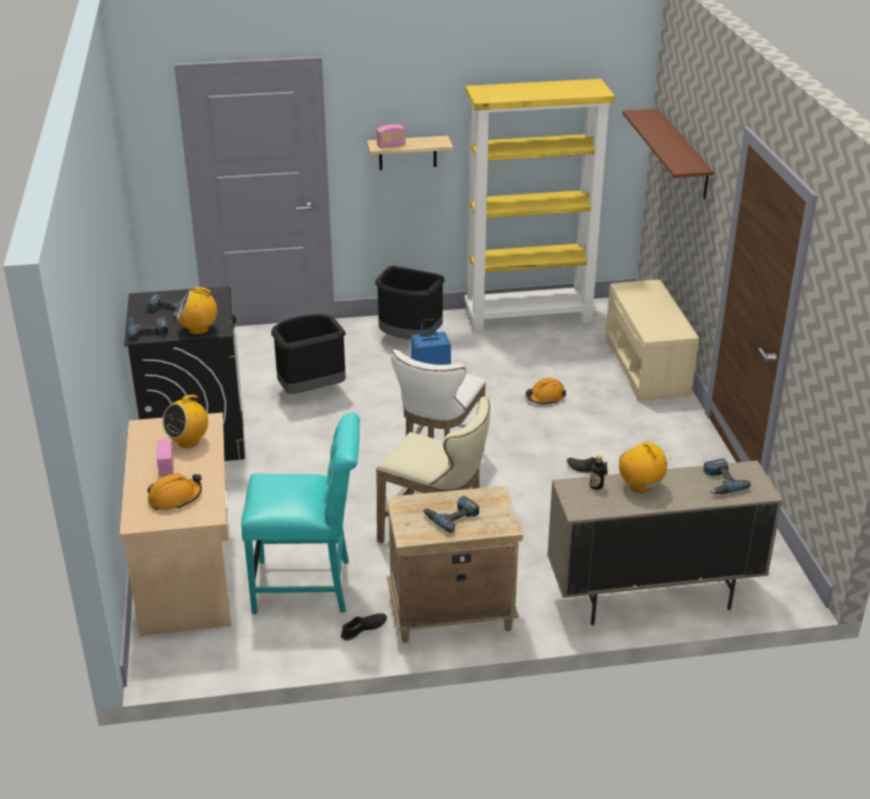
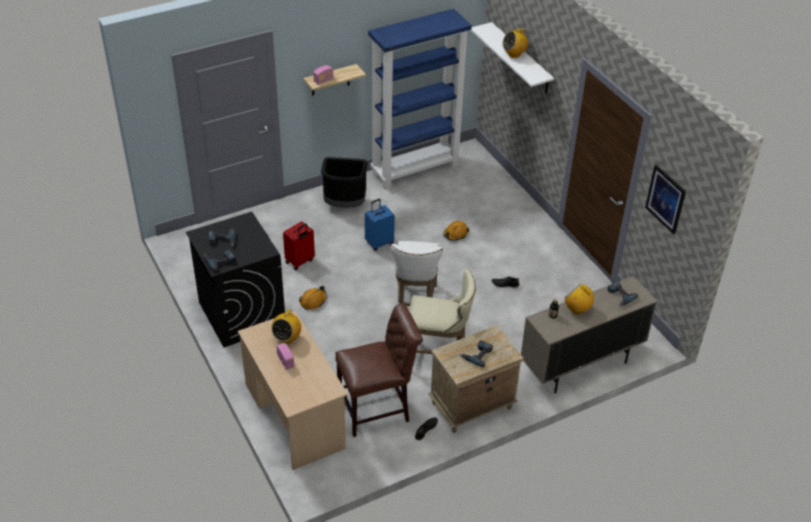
camera: 20 degrees left, 10 degrees up
(175, 498) = (305, 383): orange hard hat -> orange hard hat (313, 301)
(199, 329) = (254, 253): radio -> radio (514, 54)
(308, 587) = (378, 409): turquoise chair -> brown chair
(310, 391) = (300, 261): black trash can -> red suitcase
(529, 317) = (415, 169): yellow bookcase -> blue bookcase
(648, 367) = (509, 196): beige bench -> none
(682, 154) = (520, 58): brown shelf -> white shelf
(825, 337) = (665, 199): none -> picture

